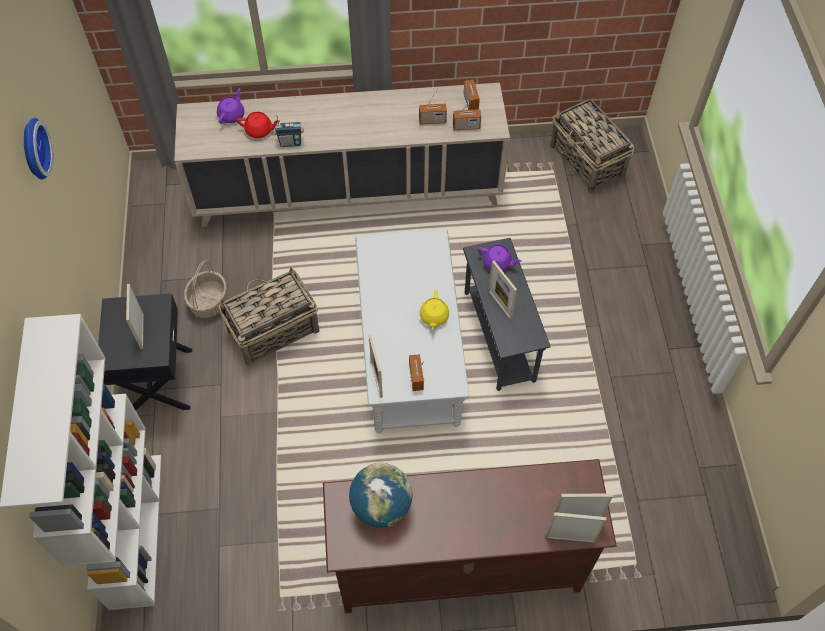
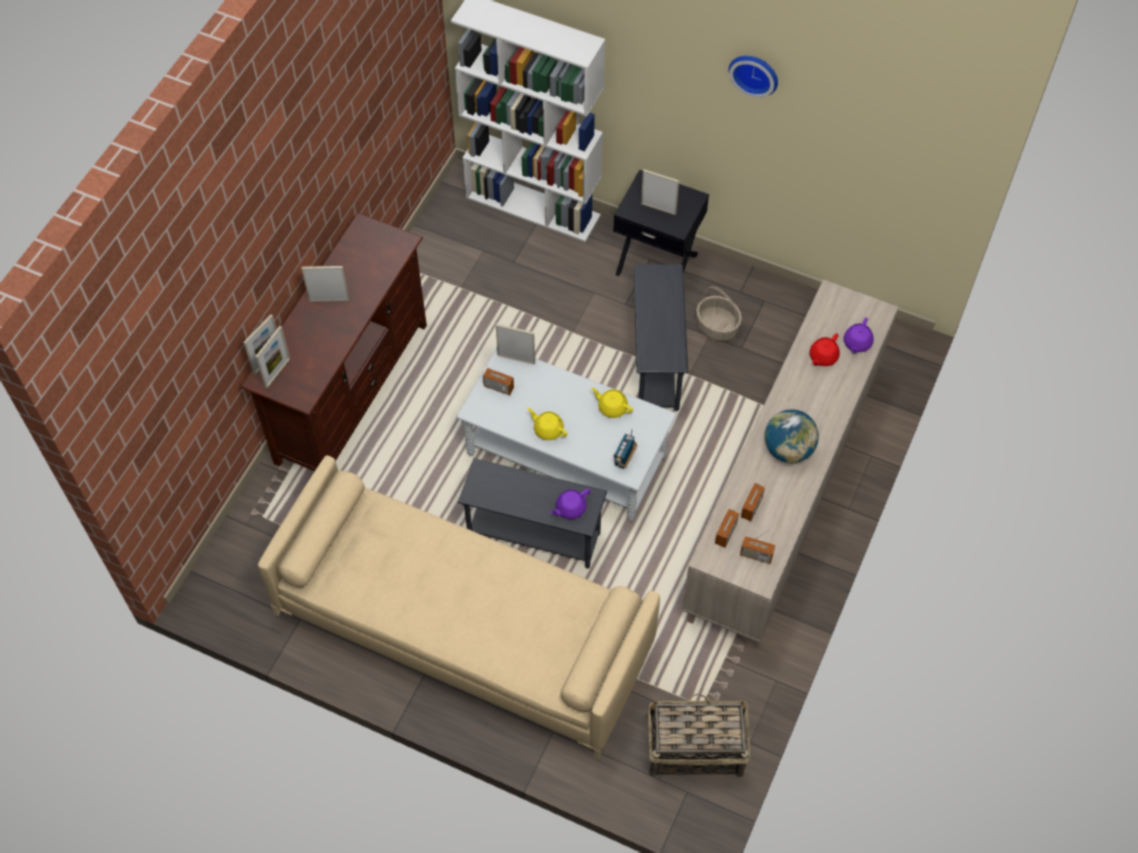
camera: 120 degrees right, 0 degrees up
(232, 115) = (857, 343): purple teapot -> purple teapot turned 60 degrees clockwise
(272, 331) = (655, 361): basket -> grey side table
(290, 143) = (792, 375): radio -> radio (624, 459)
(380, 281) = (612, 407): none -> yellow teapot
(381, 506) = (378, 262): globe -> globe (788, 449)
(500, 304) = (525, 485): picture frame -> picture frame (329, 300)
(611, 343) = (463, 627): none -> beige sofa

